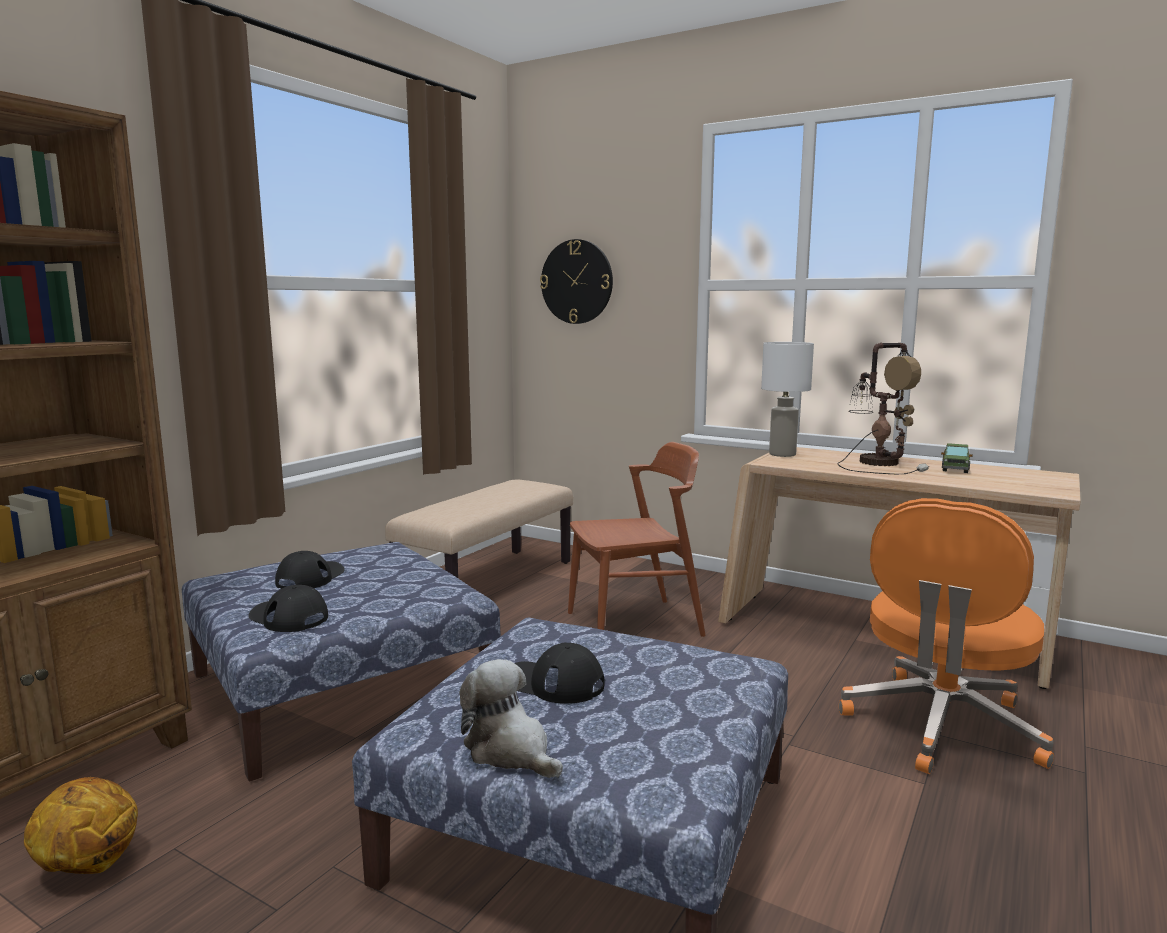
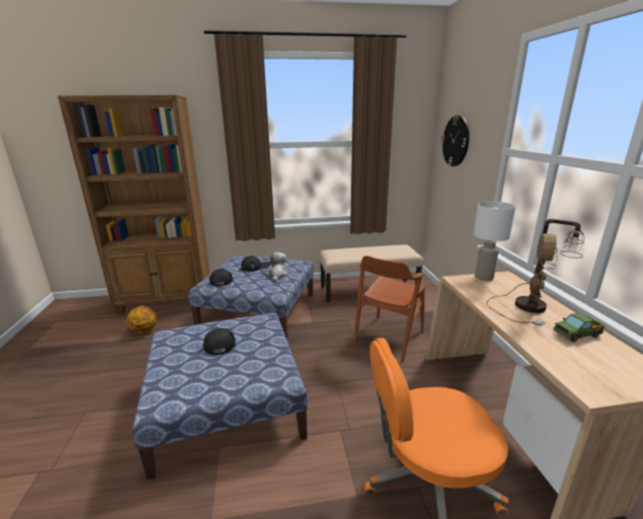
camera: 50 degrees right, 10 degrees up
(510, 751) = (163, 356): plush toy -> plush toy (277, 275)
(635, 624) = (388, 337): brown chair -> brown chair turned 90 degrees clockwise

